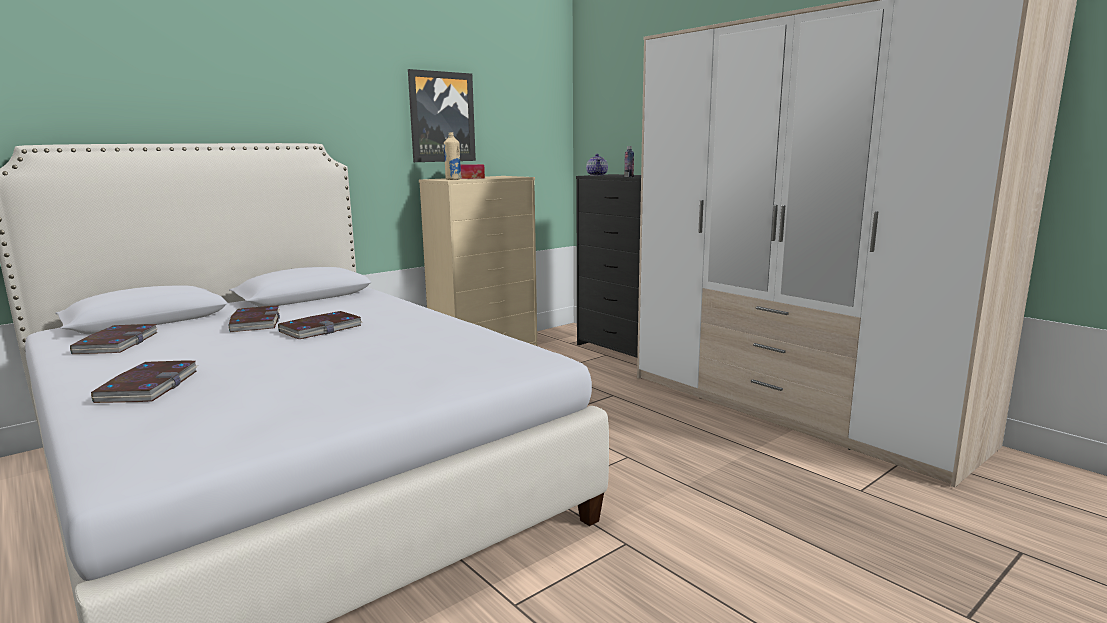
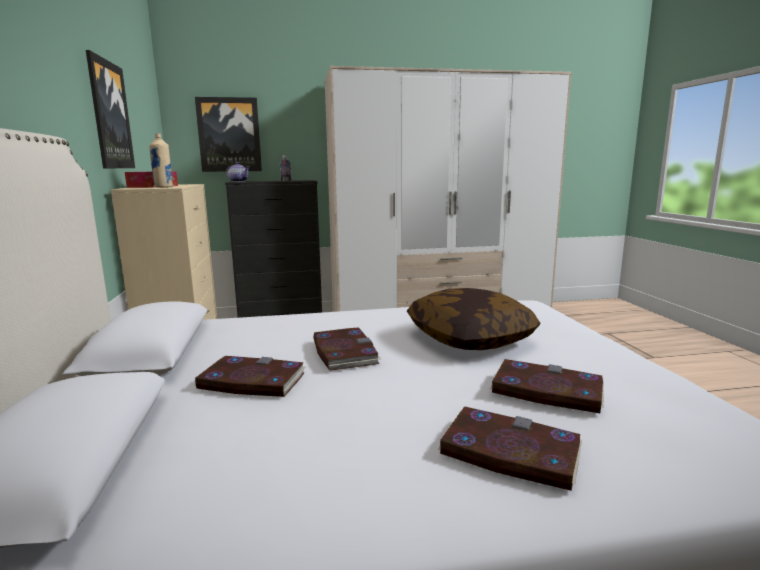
camera: 60 degrees left, 0 degrees up
(116, 343) = (211, 489): book -> book (546, 390)
(384, 353) = (469, 338): none -> pillow
(618, 122) = (229, 135): none -> picture

